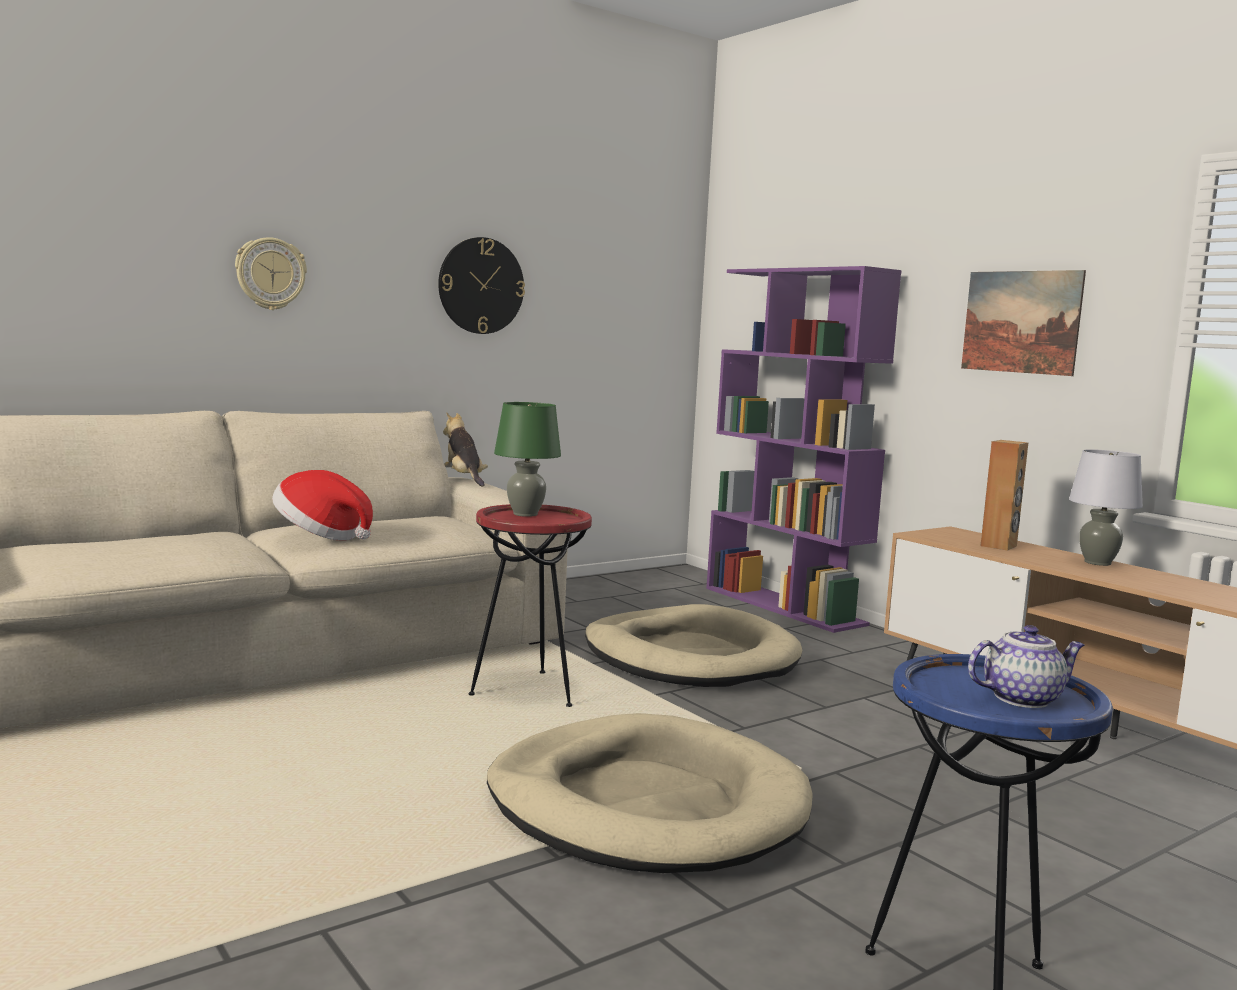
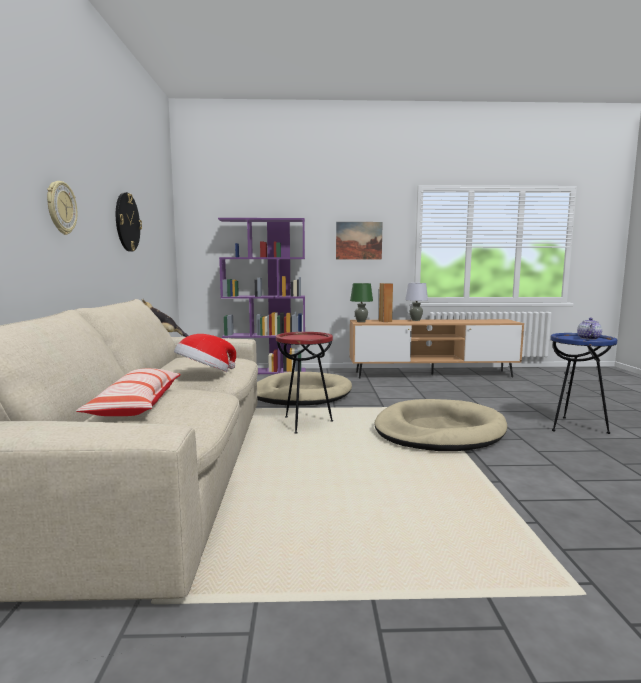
camera: 55 degrees left, 0 degrees up
(134, 541) = (137, 405): none -> pillow
(525, 514) = (294, 337): green table lamp -> green table lamp (361, 321)

